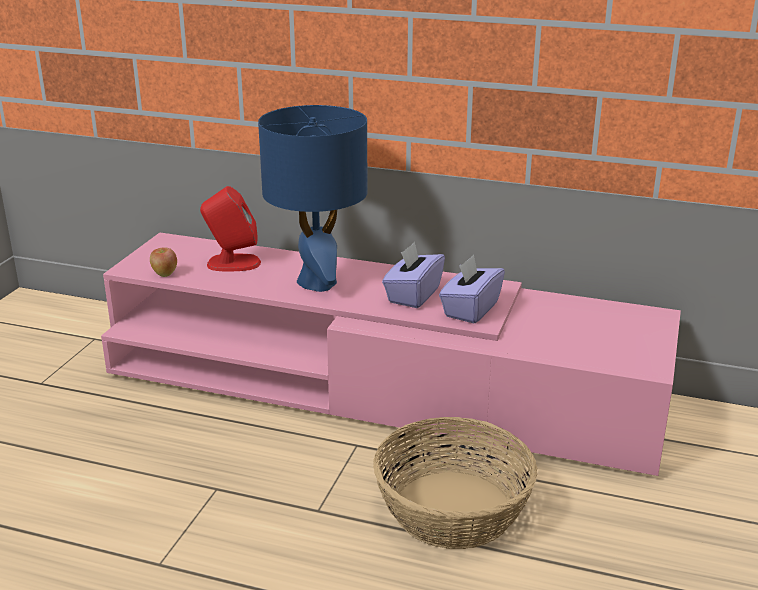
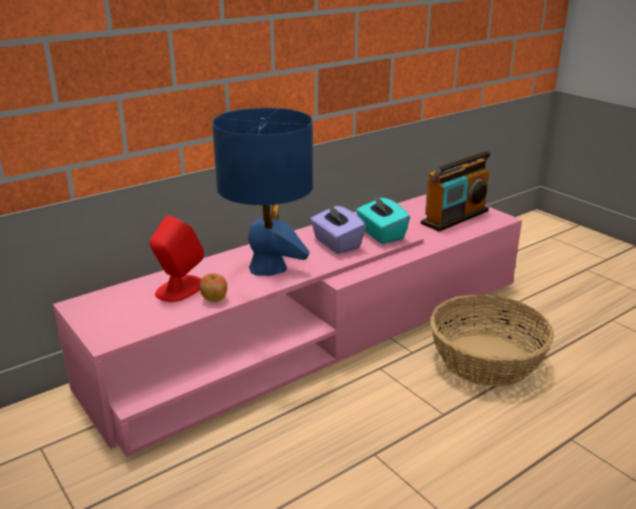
camera: 55 degrees left, 0 degrees up
(164, 274) = (149, 325): apple -> apple (214, 299)
(470, 309) = (381, 234): purple tissue box -> turquoise tissue box
(600, 340) = (455, 217): none -> radio

